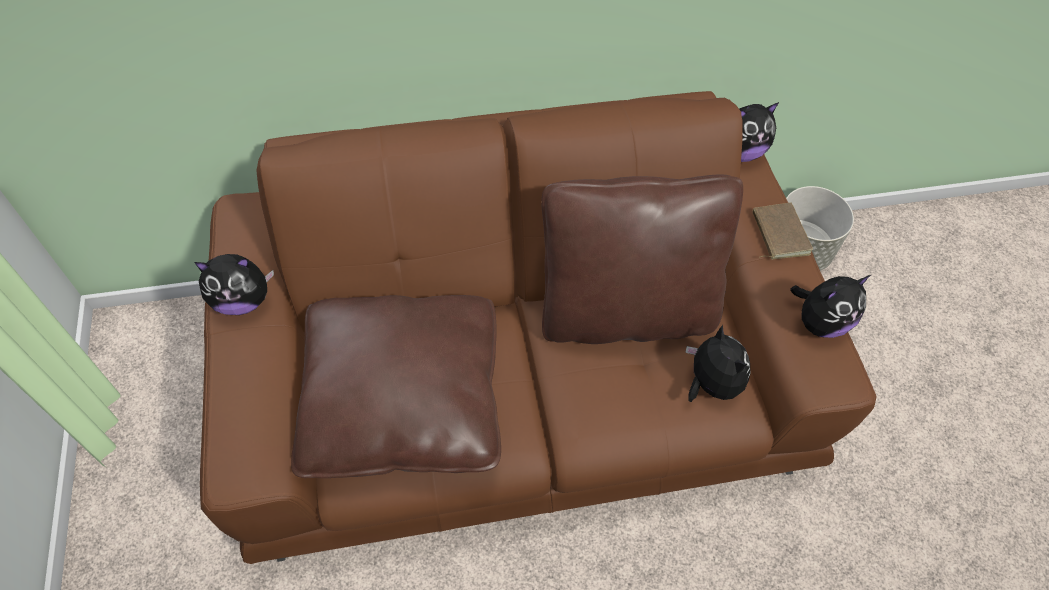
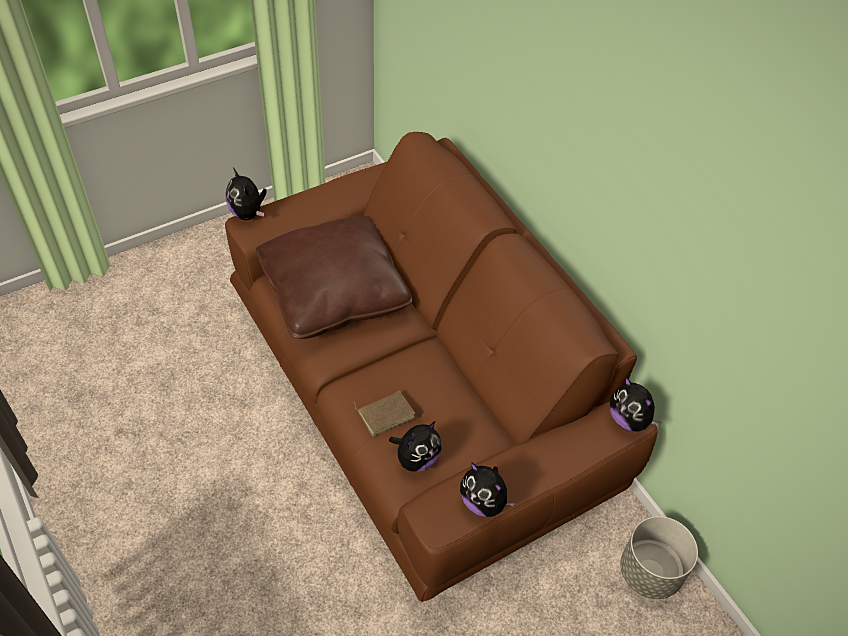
camera: 70 degrees right, 5 degrees down
(242, 300) = (354, 186): plush toy -> plush toy (248, 213)
(625, 311) = (455, 393): brown pillow -> none
(778, 233) = (556, 460): brown book -> brown book (385, 413)

